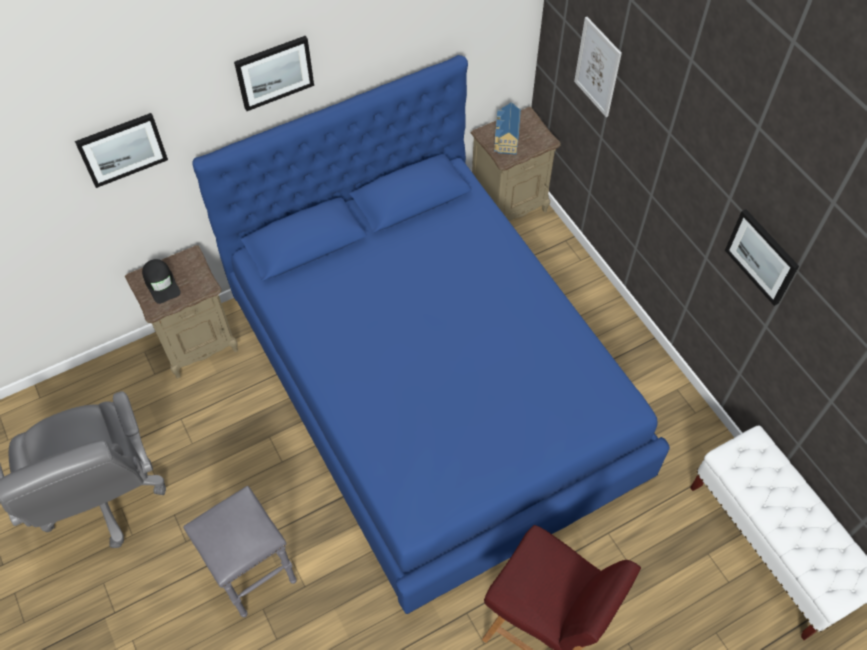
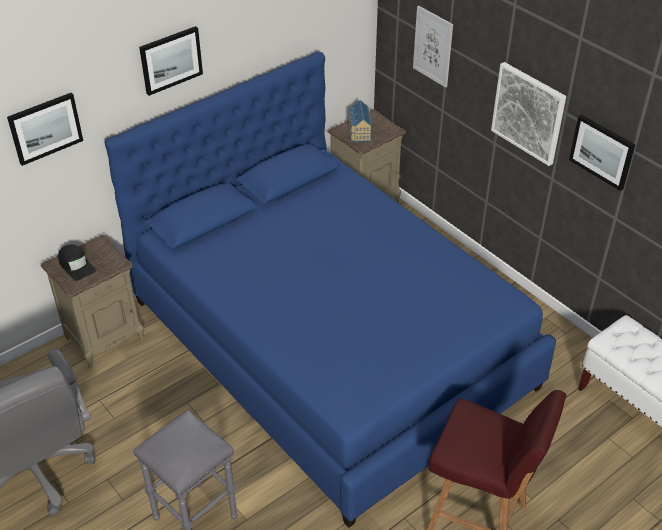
camera: 10 degrees left, 15 degrees down
(690, 182) = (528, 113): none -> picture

